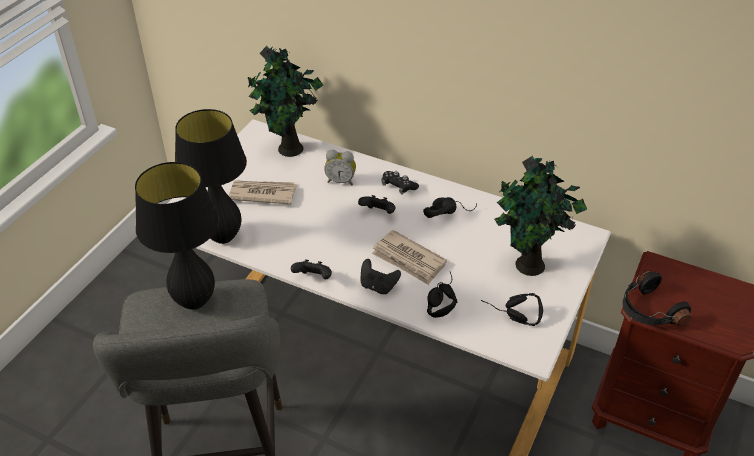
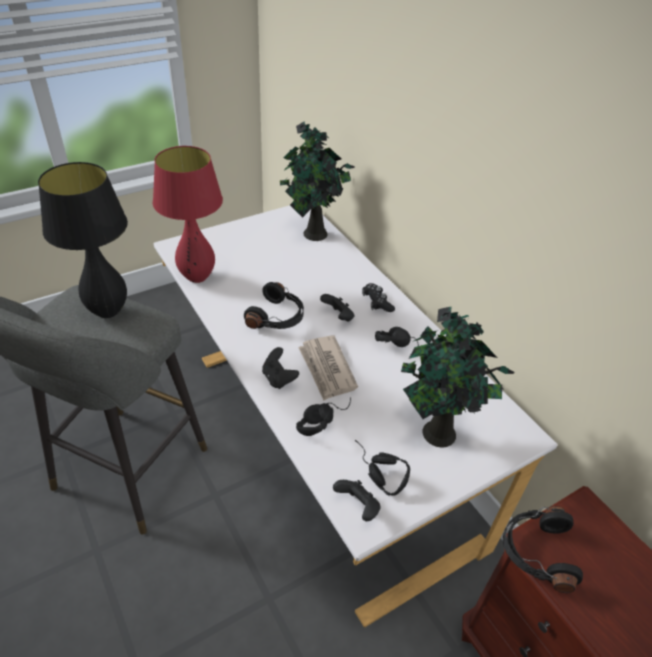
camera: 30 degrees right, 0 degrees up
(223, 237) = (197, 277): black table lamp -> red table lamp
(262, 194) = (259, 258): newspaper -> none
(313, 278) = (232, 344): black game controller -> black game controller (357, 507)
(329, 238) = (277, 317): none -> black headphones
(341, 181) = (332, 276): alarm clock -> none

